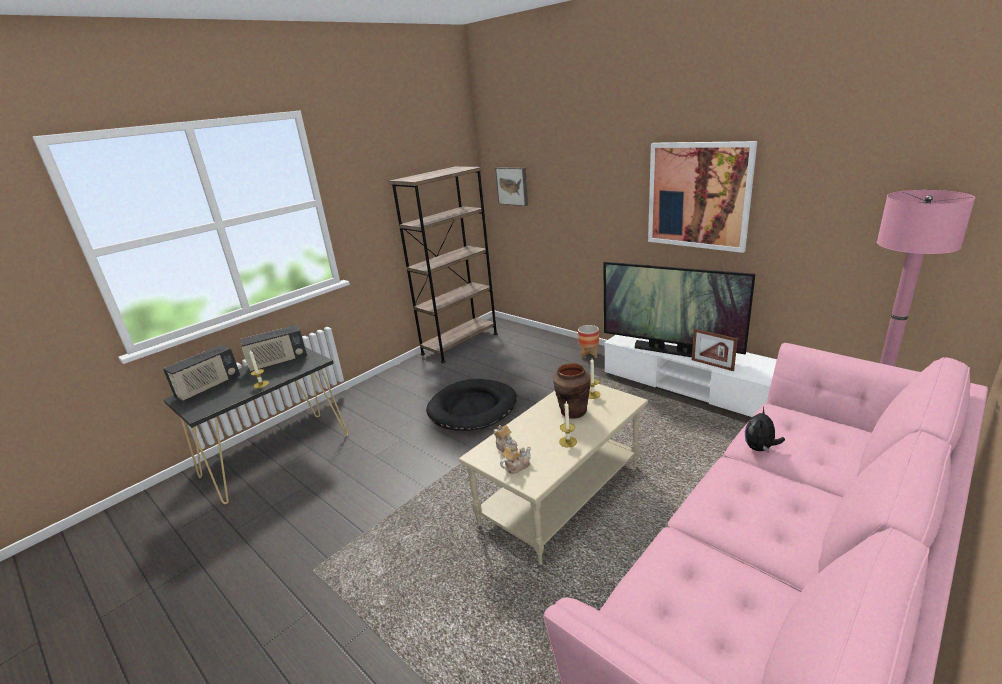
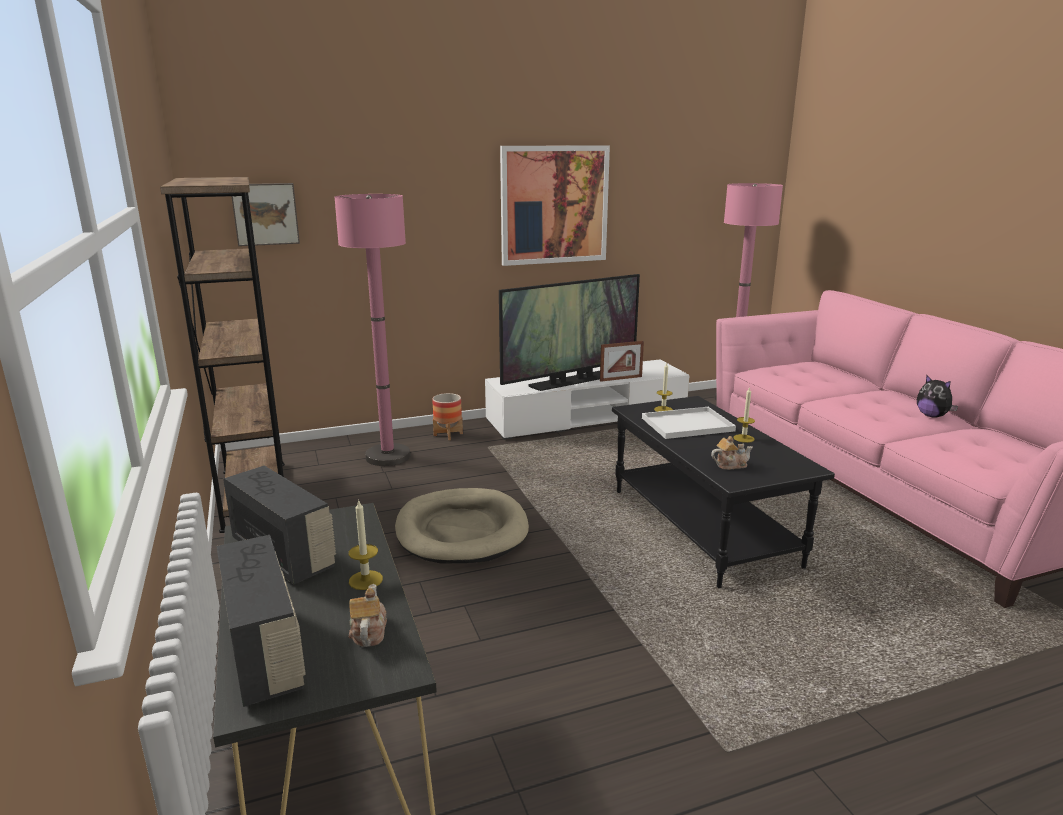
camera: 65 degrees left, 5 degrees down
(278, 362) = (284, 554): radio -> radio turned 45 degrees counterclockwise
(473, 408) = (462, 531): black dog bed -> beige dog bed
(516, 466) = (771, 468): teapot -> teapot (368, 632)
(536, 352) = (388, 456): none -> pink floor lamp
(562, 495) = (704, 527): beige coffee table -> black coffee table
(573, 412) = (688, 424): brown vase -> white tray
(760, 448) = (809, 388): plush toy -> plush toy (932, 416)

